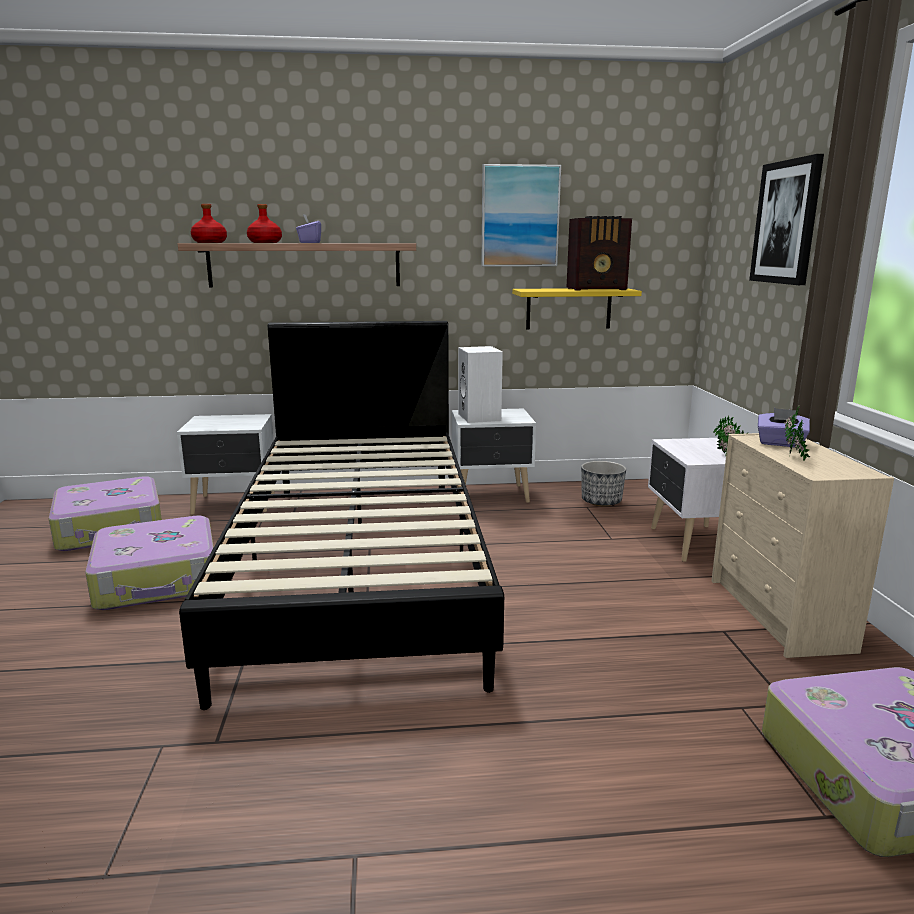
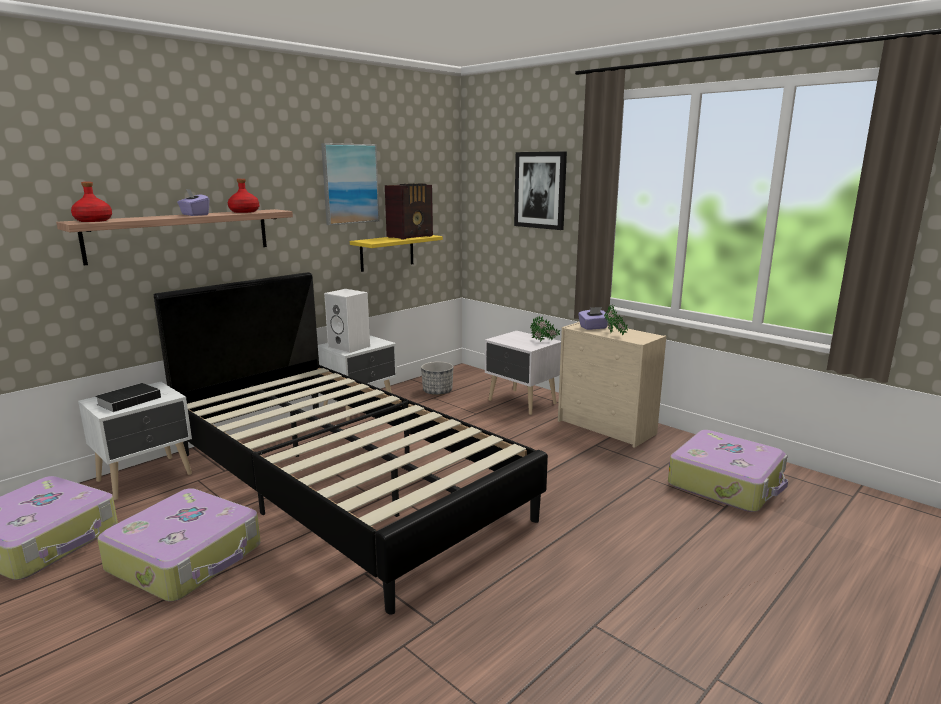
camera: 40 degrees left, 0 degrees up
(222, 423) = (130, 400): none -> book
(264, 242) = (151, 217): red bottle -> red bottle (244, 212)

